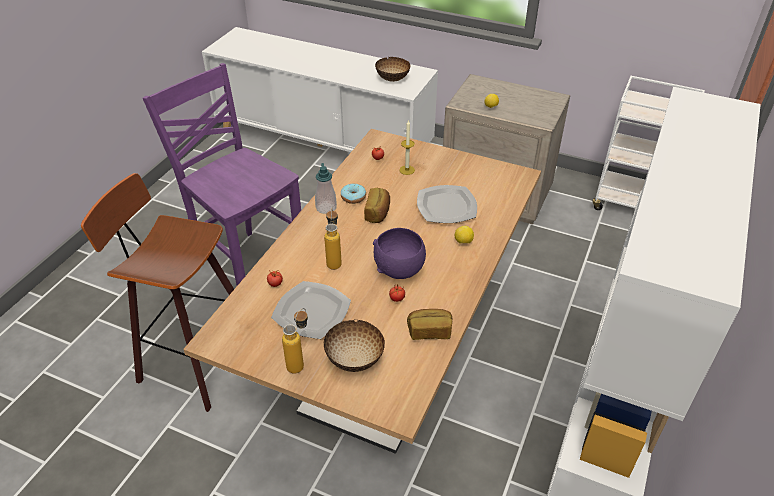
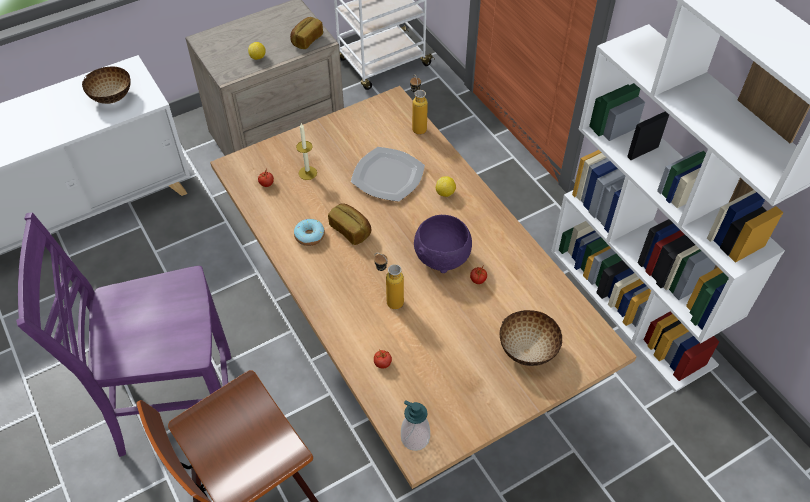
camera: 55 degrees left, 10 degrees up
(300, 362) = (501, 393): bottle -> bottle (417, 126)
(311, 312) = (444, 353): plate -> none
(326, 208) = (305, 266): soap dispenser -> soap dispenser (415, 438)
(429, 331) = (533, 279): bread -> bread (306, 39)

